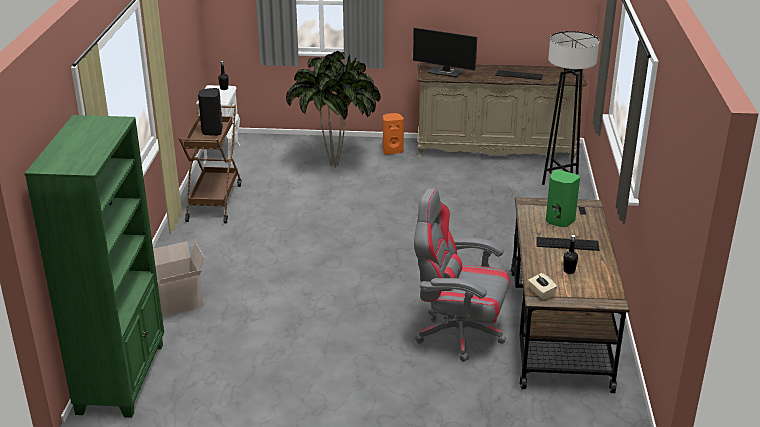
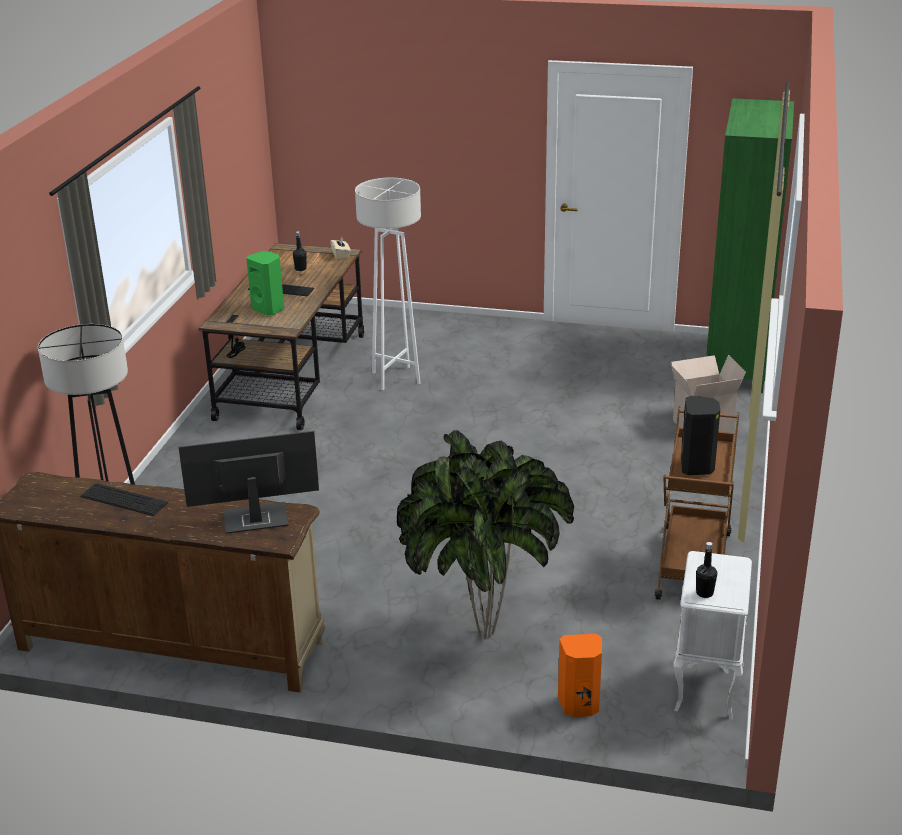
camera: 170 degrees left, 0 degrees up
(392, 150) = (366, 665): orange speaker -> orange speaker (579, 705)
(446, 72) = (254, 519): monitor -> monitor turned 45 degrees counterclockwise
(459, 333) = (396, 378): grey office chair -> white floor lamp

